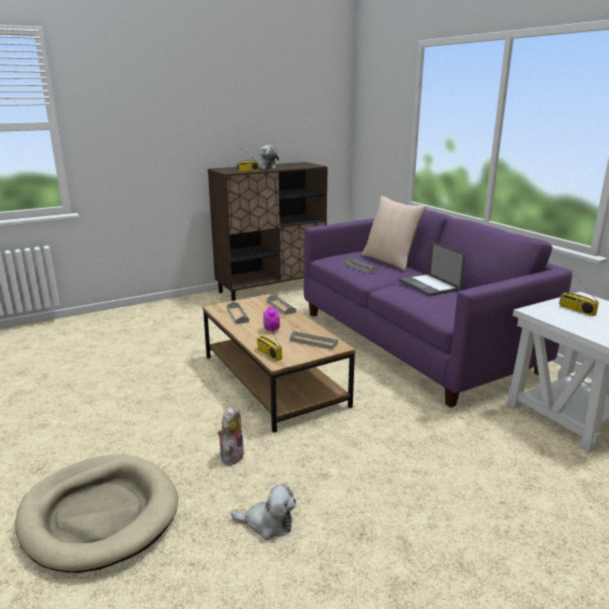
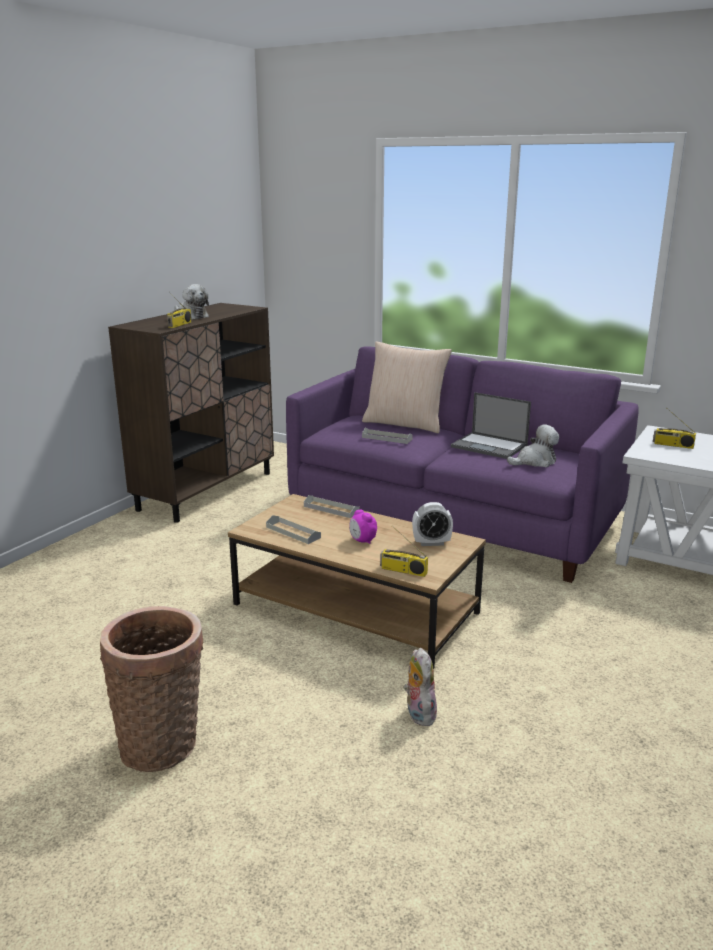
camera: 30 degrees left, 0 degrees up
(81, 420) = (163, 743): none -> basket
(99, 514) = (352, 846): beige dog bed -> none
(267, 524) = (547, 770): plush toy -> plush toy (535, 462)
(313, 342) = (431, 543): grey tray -> alarm clock

